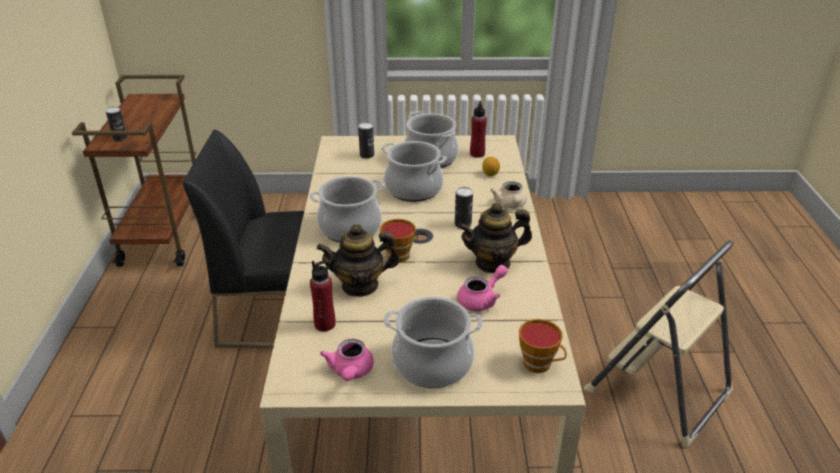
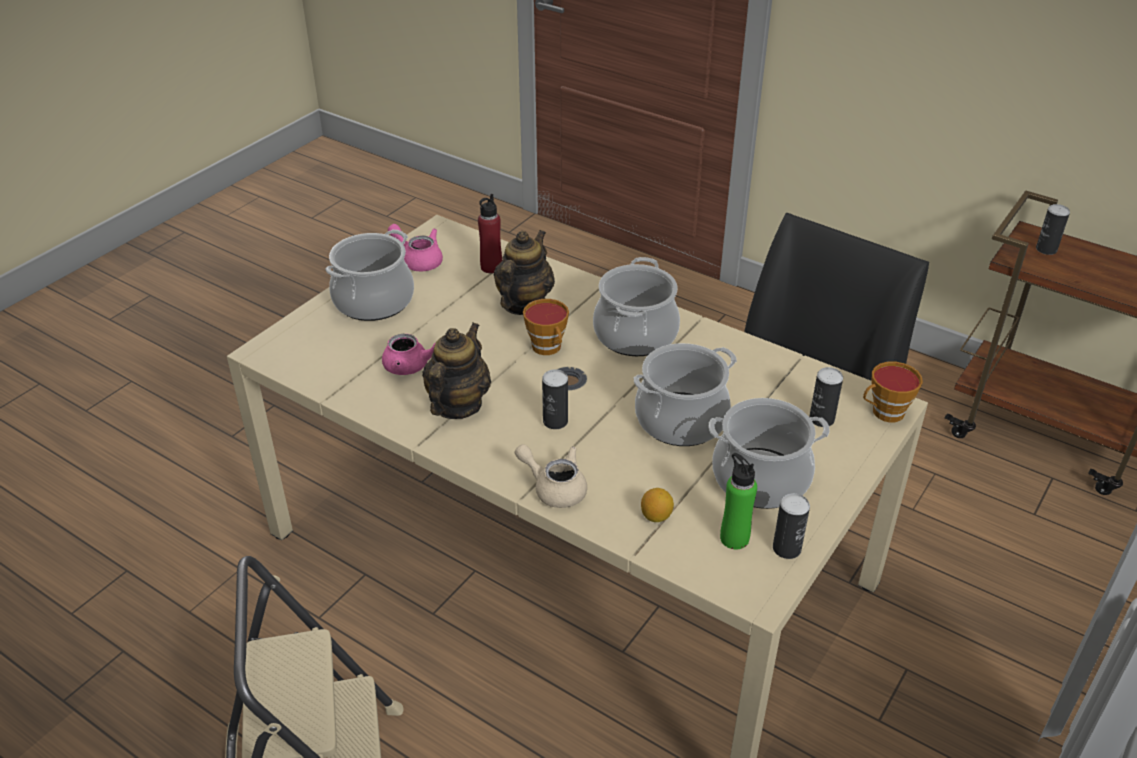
camera: 125 degrees right, 5 degrees up
(466, 142) = (786, 548): none -> can
(477, 154) = (734, 538): red bottle -> green bottle
(481, 300) = (412, 366): pink teapot -> pink teapot turned 75 degrees counterclockwise
(540, 364) = (293, 355): cup -> cup (885, 413)

